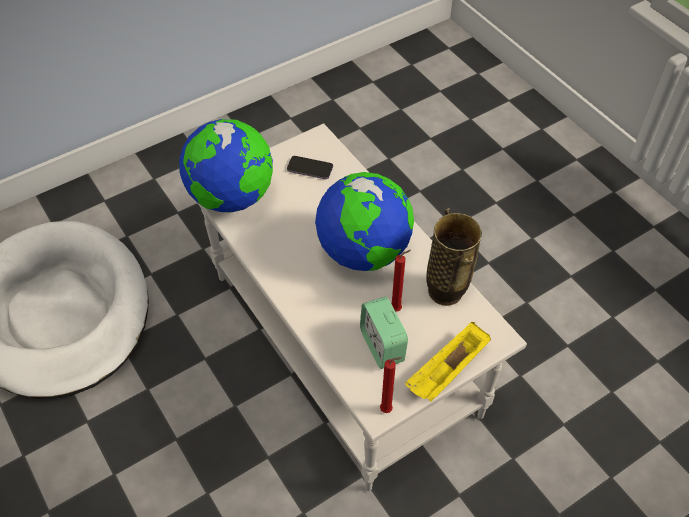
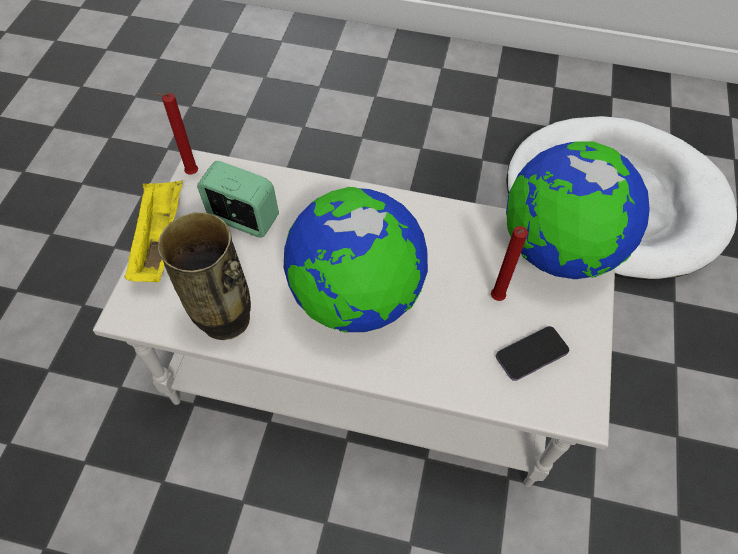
camera: 135 degrees right, 5 degrees up
(397, 309) = (261, 264): red candle -> red candle (495, 299)

